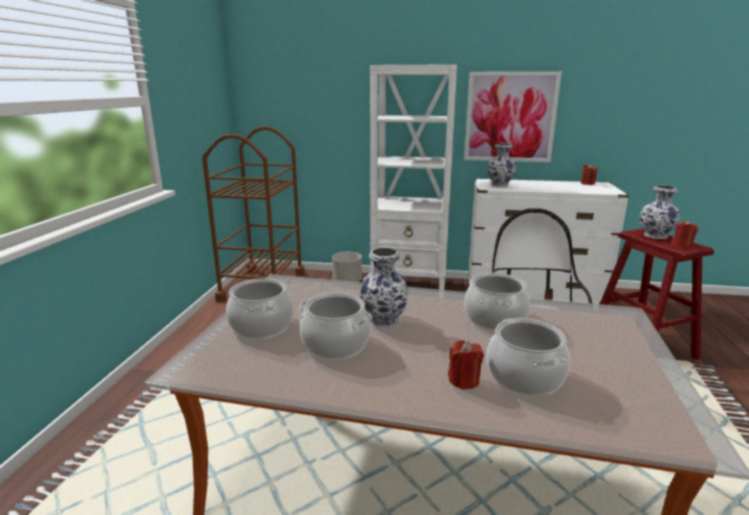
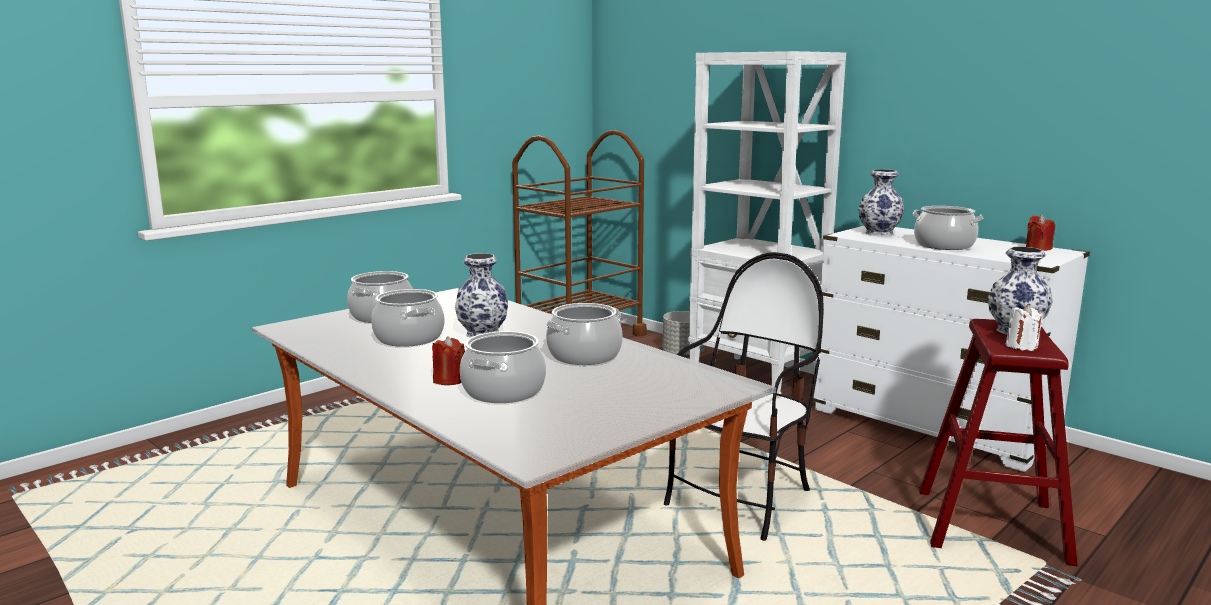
camera: 35 degrees right, 5 degrees down
(510, 117) = (926, 131): picture -> none
(548, 188) = (944, 245): none -> cooking pot
(682, 245) = (1021, 346): red candle -> white candle

